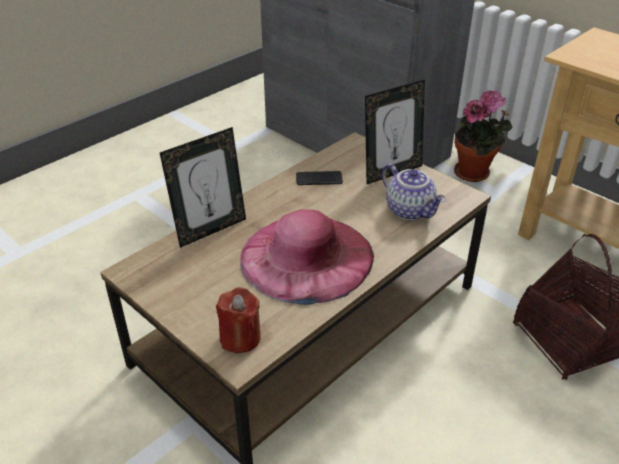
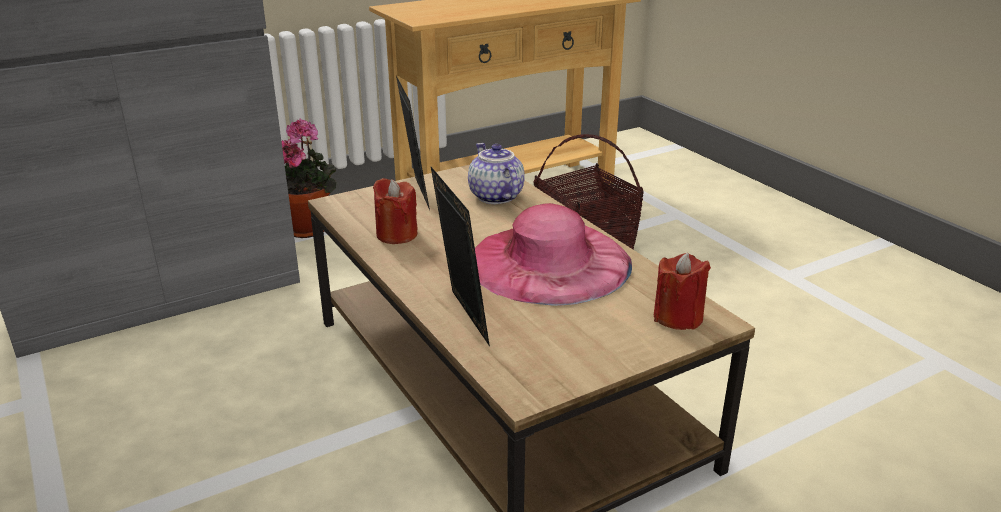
camera: 75 degrees left, 10 degrees down
(319, 179) = (396, 234): phone -> red candle
(410, 210) = (494, 196): teapot -> teapot turned 90 degrees counterclockwise

